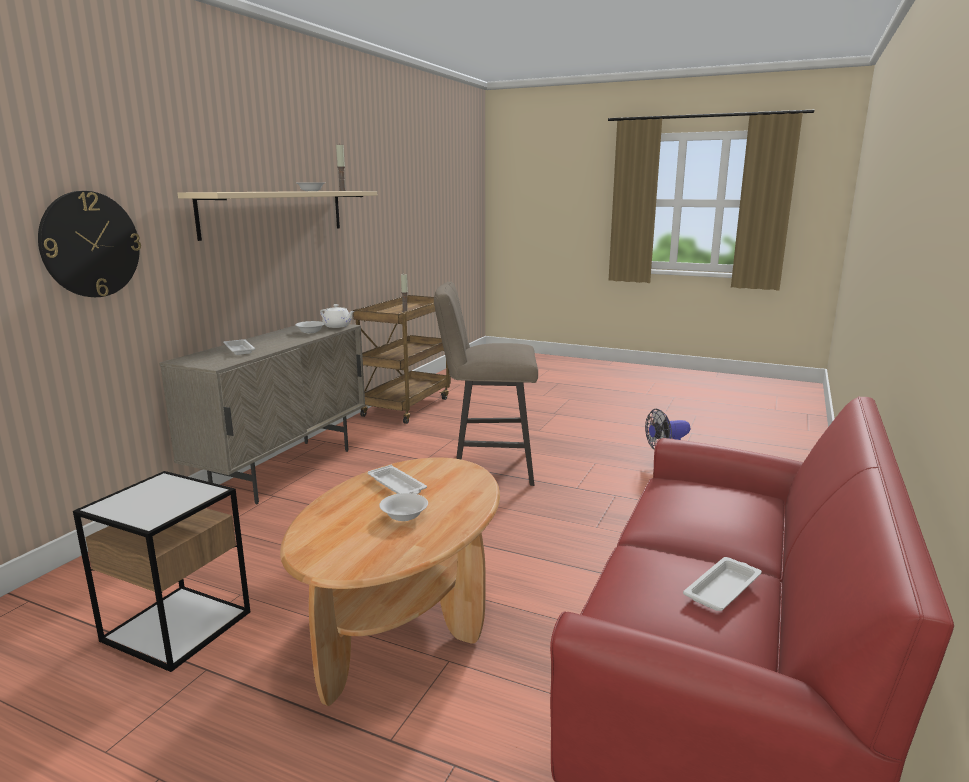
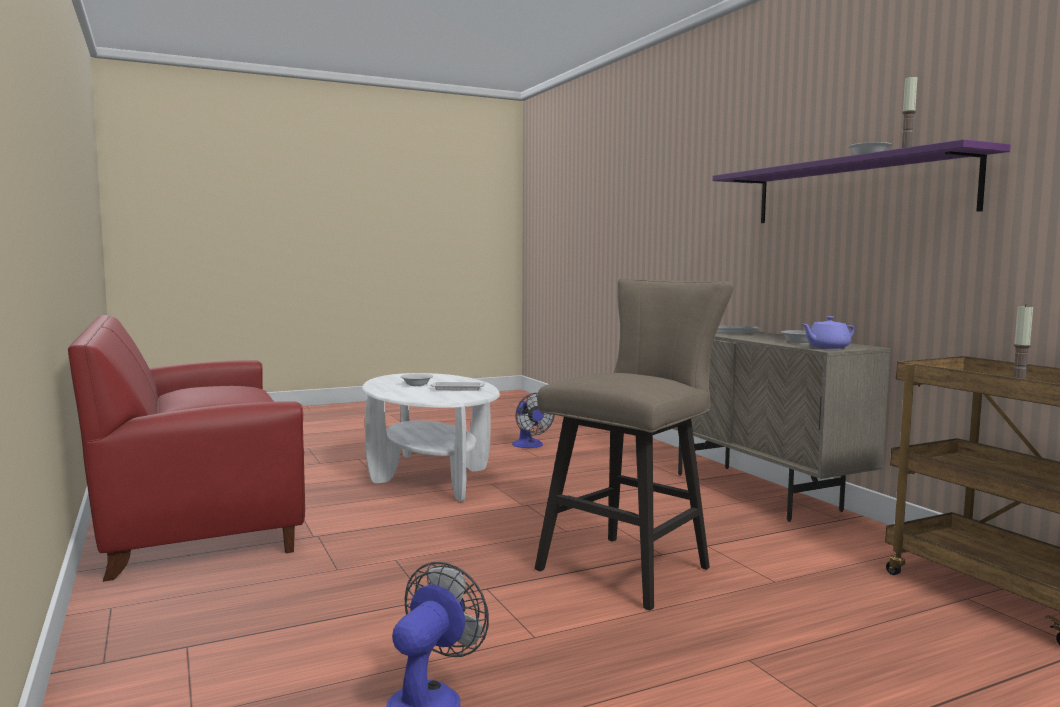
camera: 130 degrees right, 10 degrees down
(90, 244) = (692, 223): wall clock -> none
(176, 626) = (530, 445): side table -> fan
(275, 212) = (856, 191): beige shelf -> purple shelf
(337, 326) = (827, 348): white teapot -> purple teapot
(403, 621) = (430, 476): brown coffee table -> white coffee table
(723, 588) = (193, 393): white tray -> none

